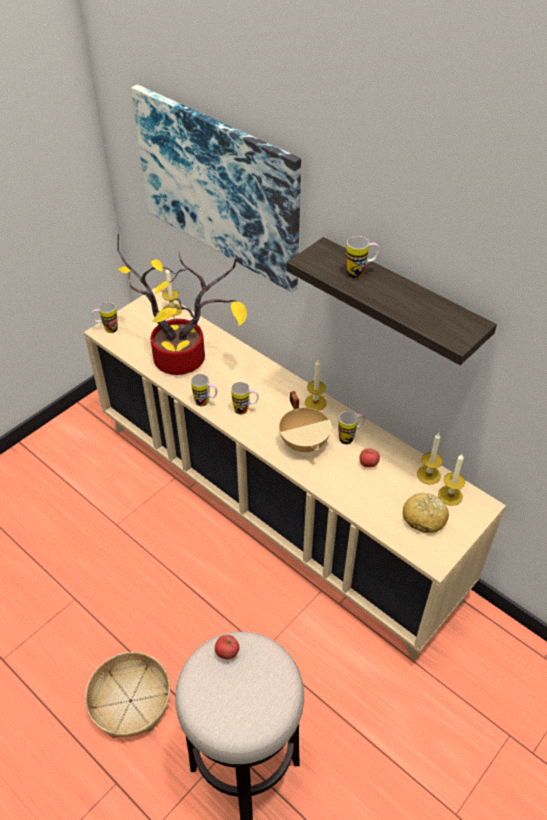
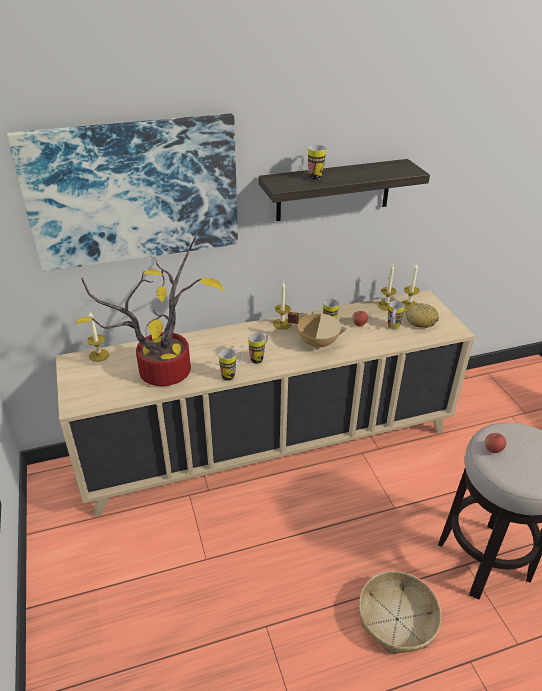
camera: 60 degrees left, 10 degrees down
(107, 329) = (75, 402): mug -> mug (392, 328)

